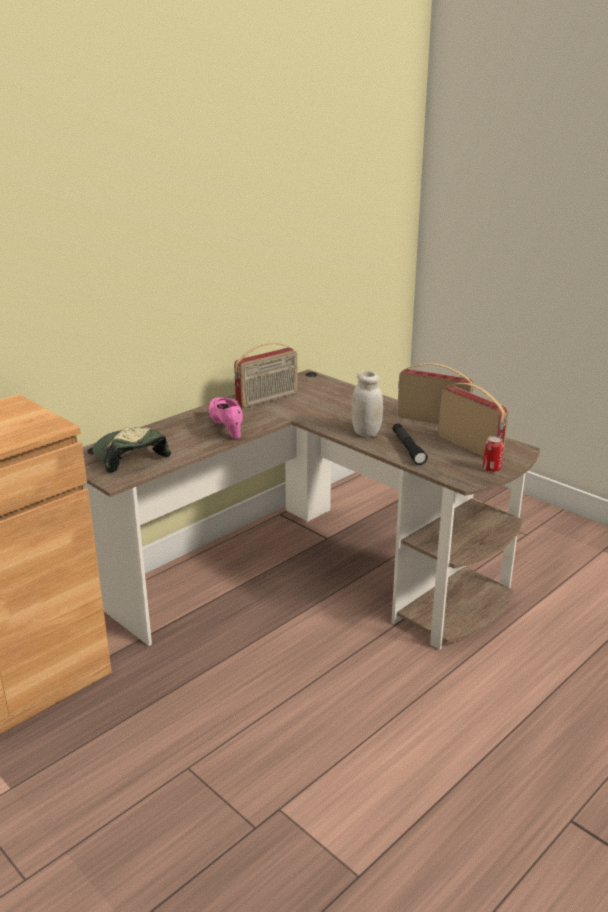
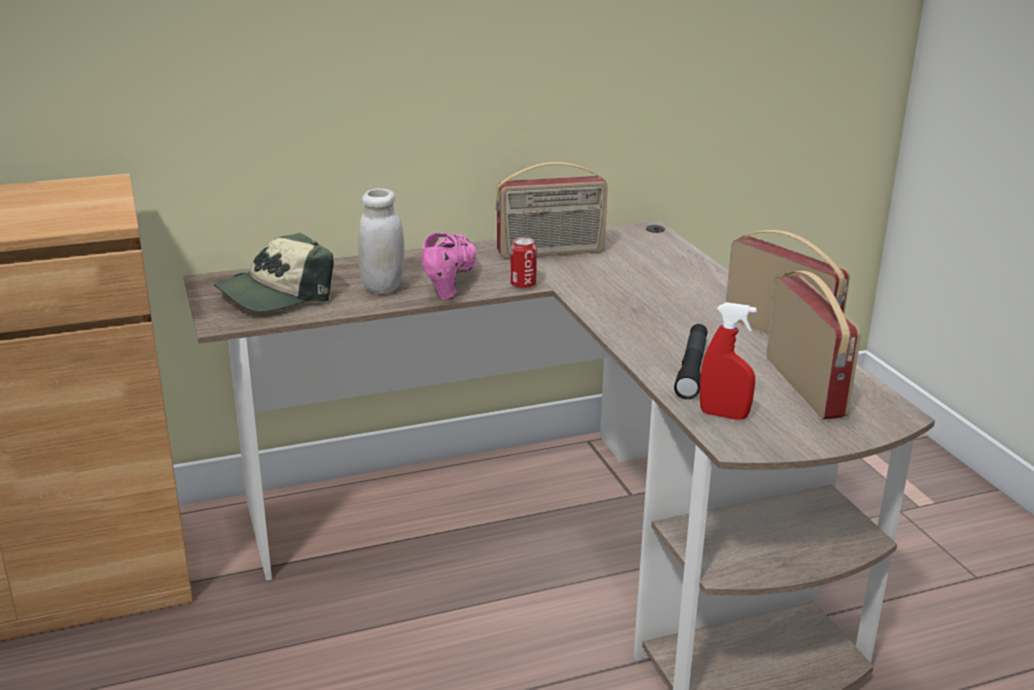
camera: 25 degrees right, 0 degrees up
(129, 456) = (275, 294): cap -> cap turned 120 degrees counterclockwise
(366, 432) = (649, 330): white jar -> white jar (383, 287)
(446, 468) = (723, 415): none -> red spray bottle
(491, 469) = (805, 434): can -> can (523, 285)

